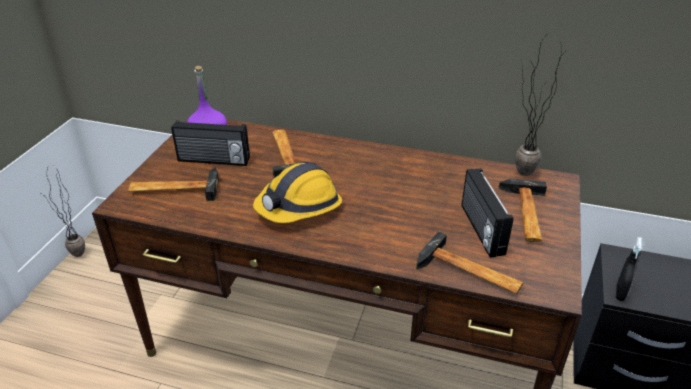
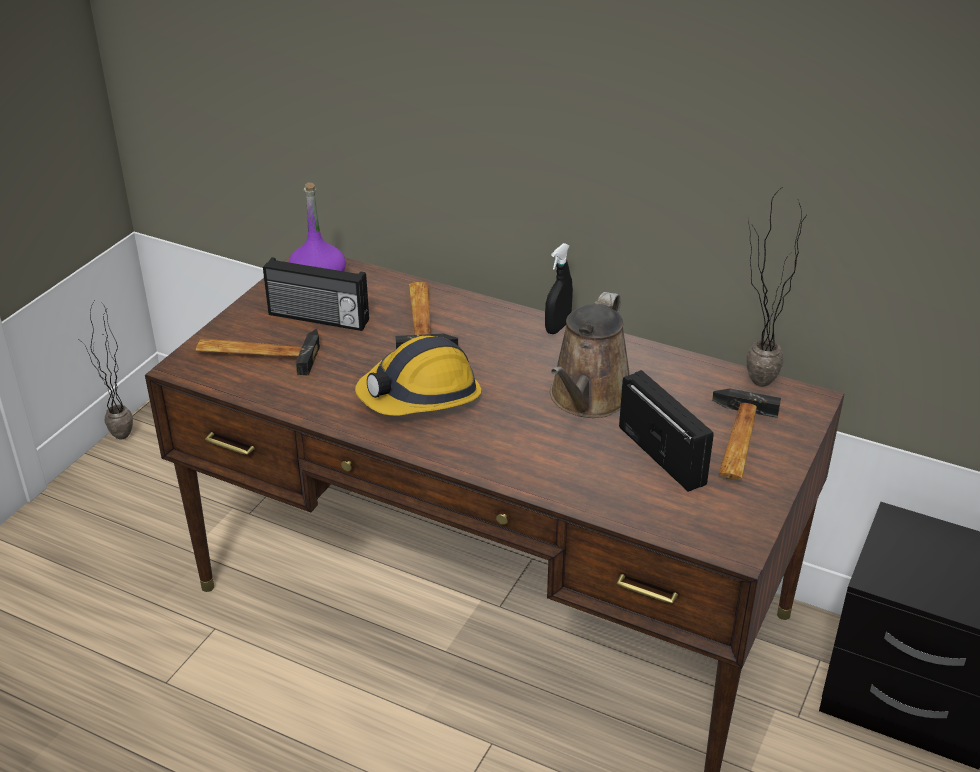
camera: 10 degrees right, 0 degrees up
(416, 196) = (588, 398): none -> brown watering can
(469, 273) = (625, 510): hammer -> none
(480, 229) = (663, 454): radio -> radio turned 150 degrees clockwise
(620, 293) = (878, 574): black spray bottle -> black spray bottle (558, 327)

